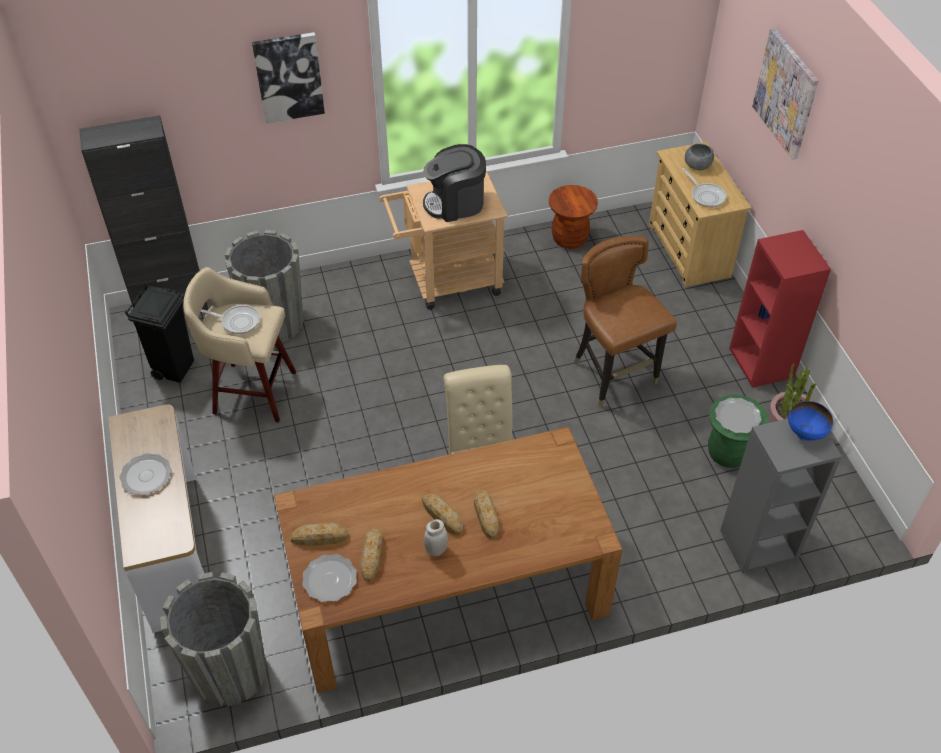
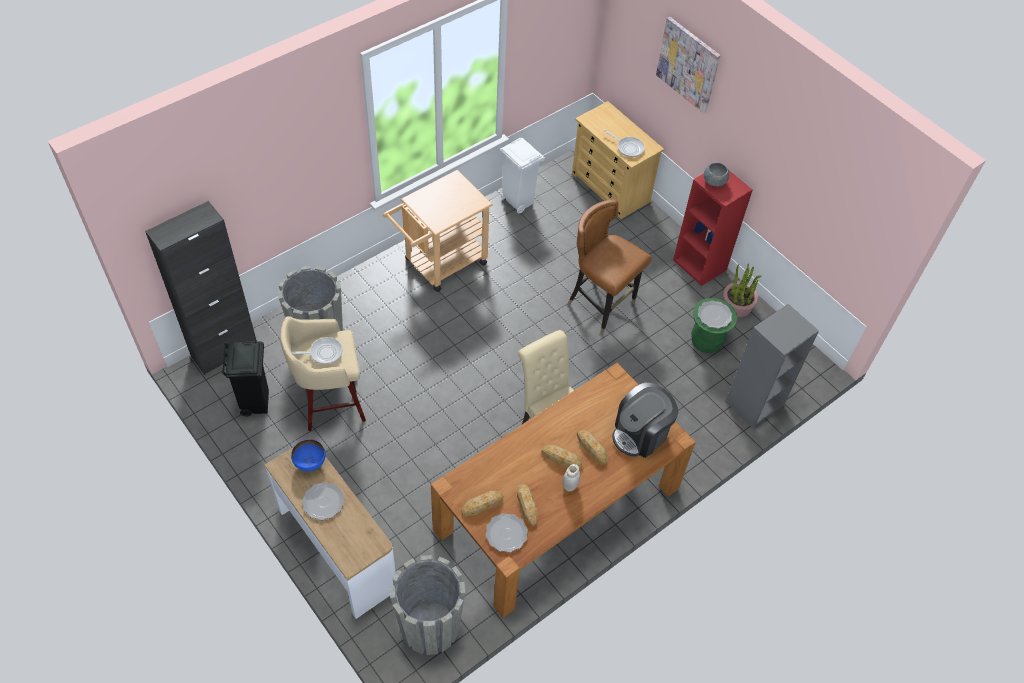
camera: 25 degrees left, 5 degrees up
(288, 77) = (305, 140): picture -> none
(455, 203) = (447, 204): coffee machine -> coffee machine (641, 434)
(569, 239) = (517, 201): brown stool -> white trash can
(697, 166) = (611, 123): grey bowl -> grey bowl (714, 181)
(805, 433) = (789, 321): blue bowl -> blue bowl (310, 463)

